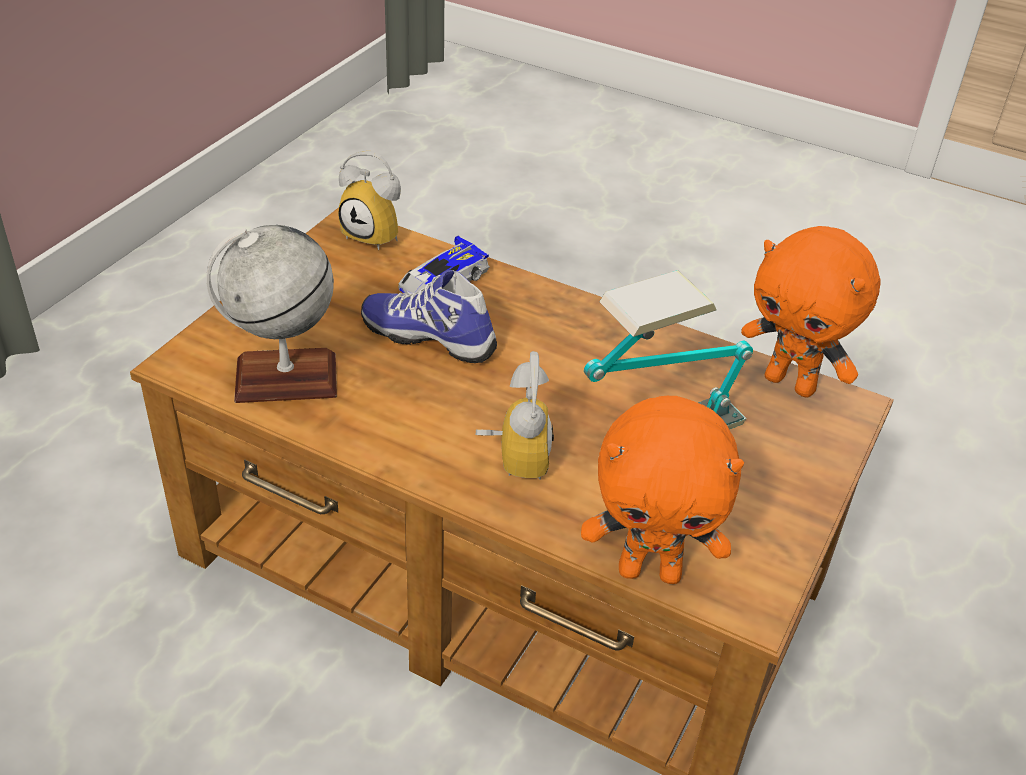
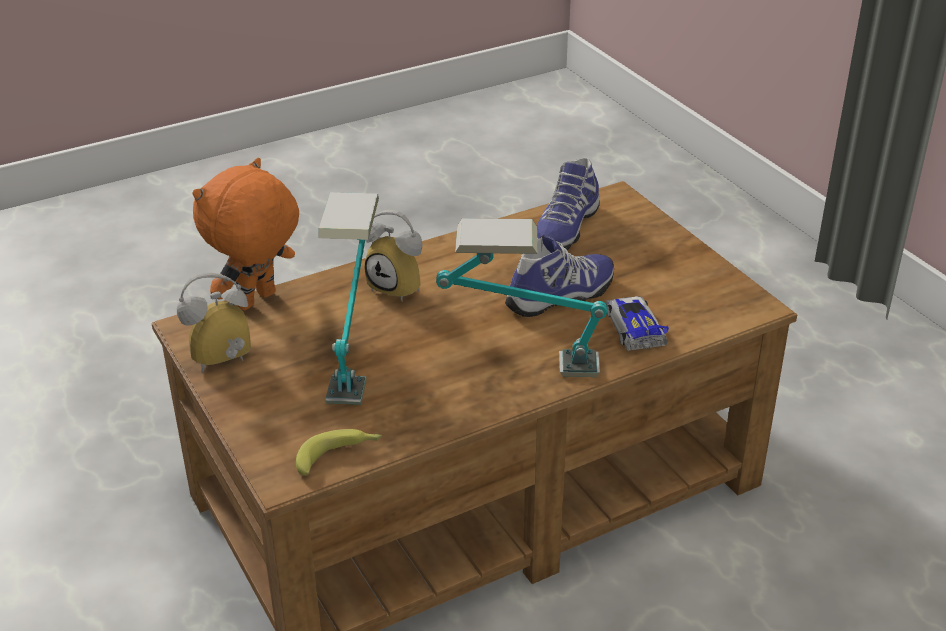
camera: 125 degrees right, 5 degrees down
(285, 378) = (565, 228): globe -> shoe
(376, 235) = (729, 315): alarm clock -> alarm clock (224, 364)
(564, 326) = (520, 365): none -> table lamp
(791, 383) = (339, 456): orange plush toy -> banana

